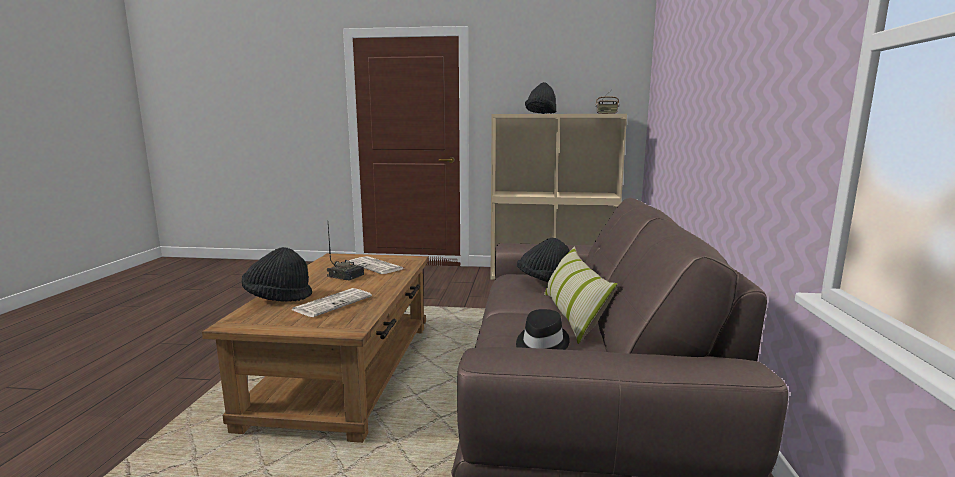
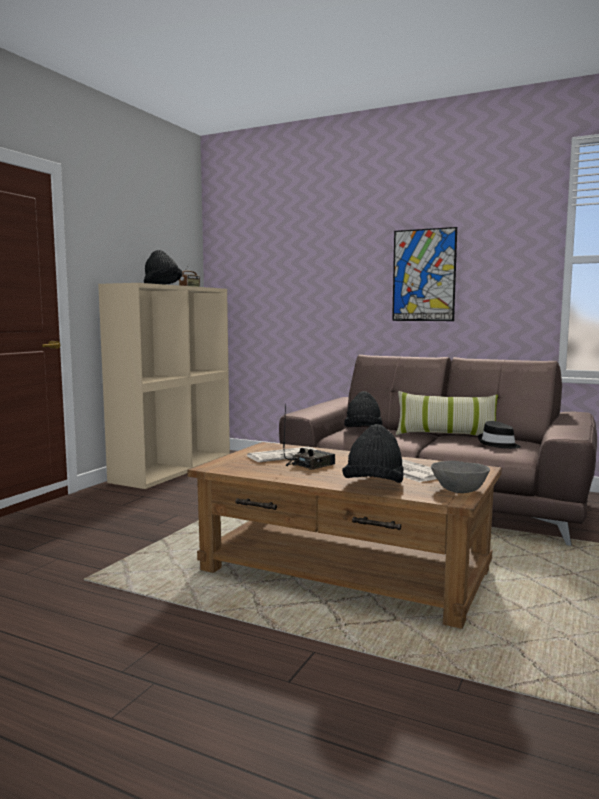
camera: 70 degrees left, 5 degrees down
(263, 324) = (460, 490): none -> grey bowl
(735, 91) = (424, 275): none -> picture

